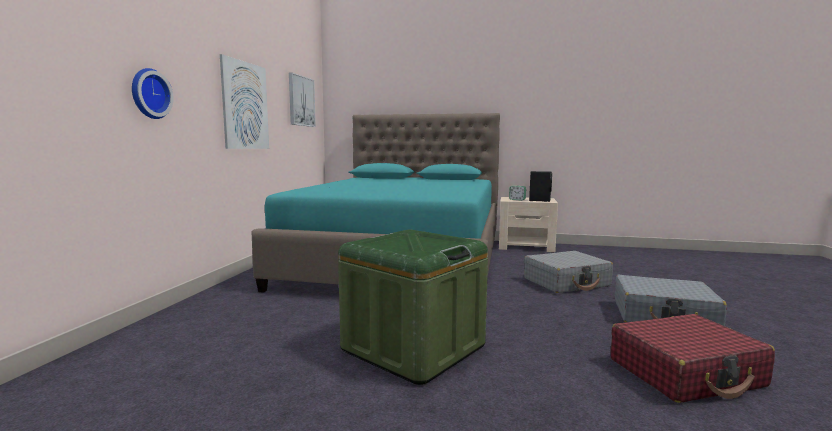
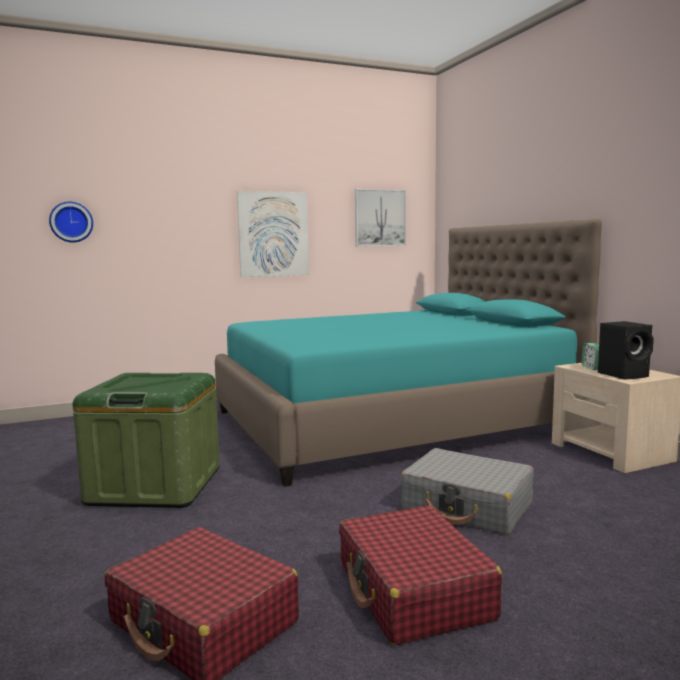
camera: 55 degrees right, 0 degrees up
(148, 94) = (150, 237): wall clock -> wall clock (71, 222)
(664, 316) = (413, 591): grey suitcase -> red suitcase

